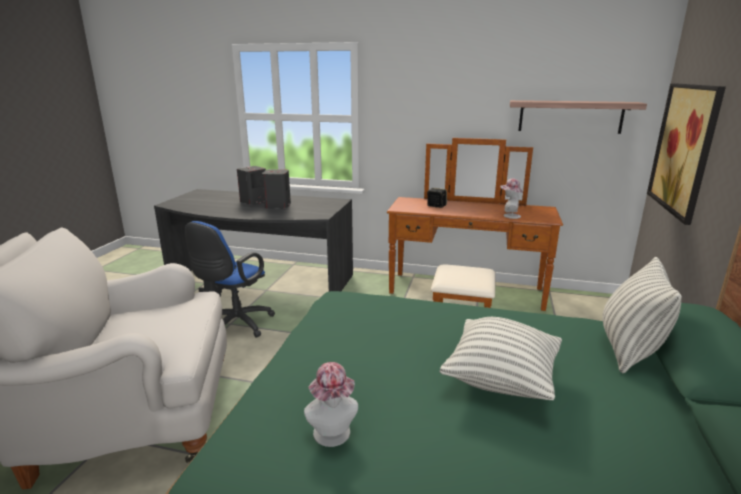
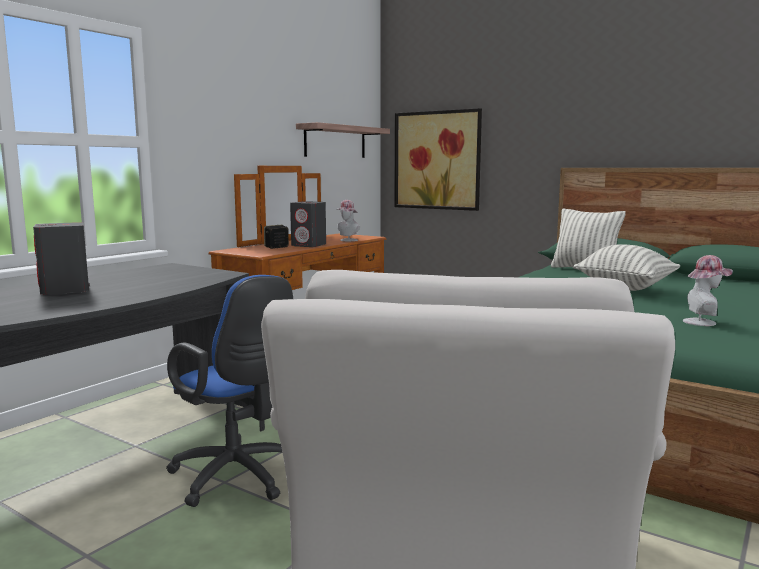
camera: 70 degrees left, 10 degrees down
(277, 206) = (127, 283): grey speaker -> grey speaker (309, 245)

